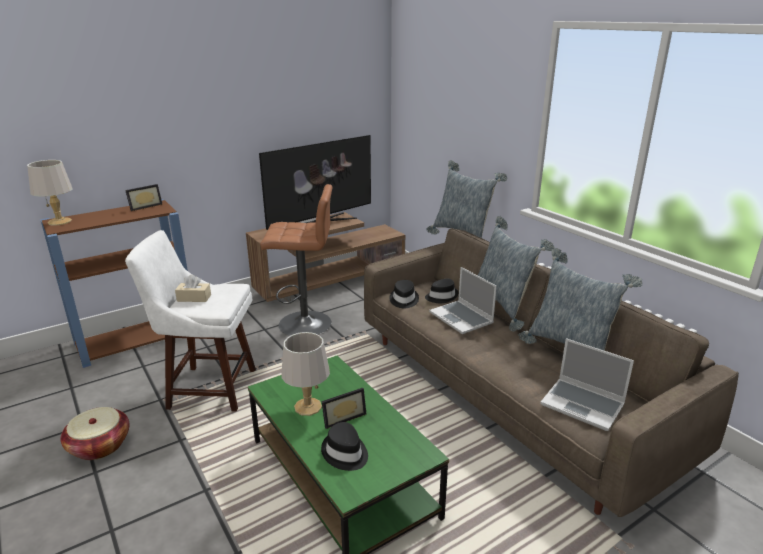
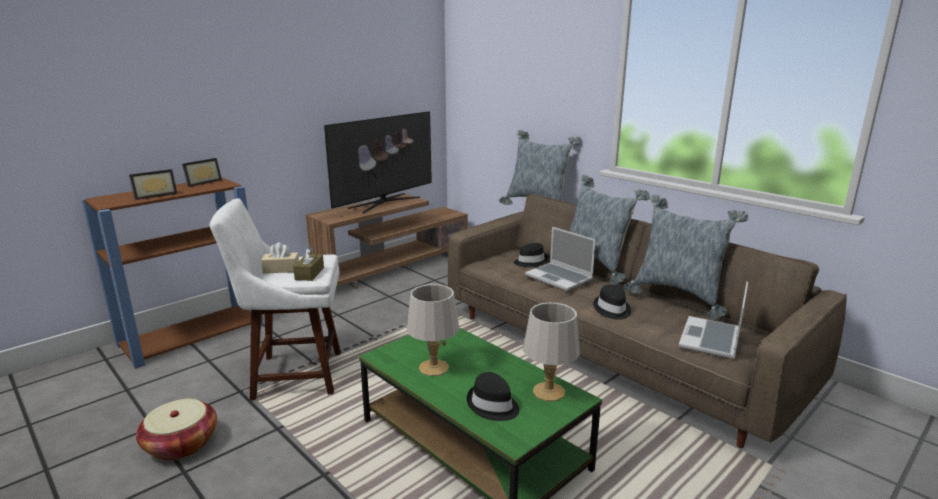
camera: 10 degrees left, 5 degrees down
(60, 221) = (108, 198): grey table lamp -> grey table lamp (549, 392)
(216, 305) = (309, 274): none -> brown tissue box
(305, 324) = (381, 306): brown stool -> none
(342, 417) = (475, 373): picture frame -> picture frame (155, 195)
(403, 300) = (493, 266): black hat -> black hat (612, 309)
(583, 405) = (711, 340): laptop -> laptop turned 90 degrees clockwise

